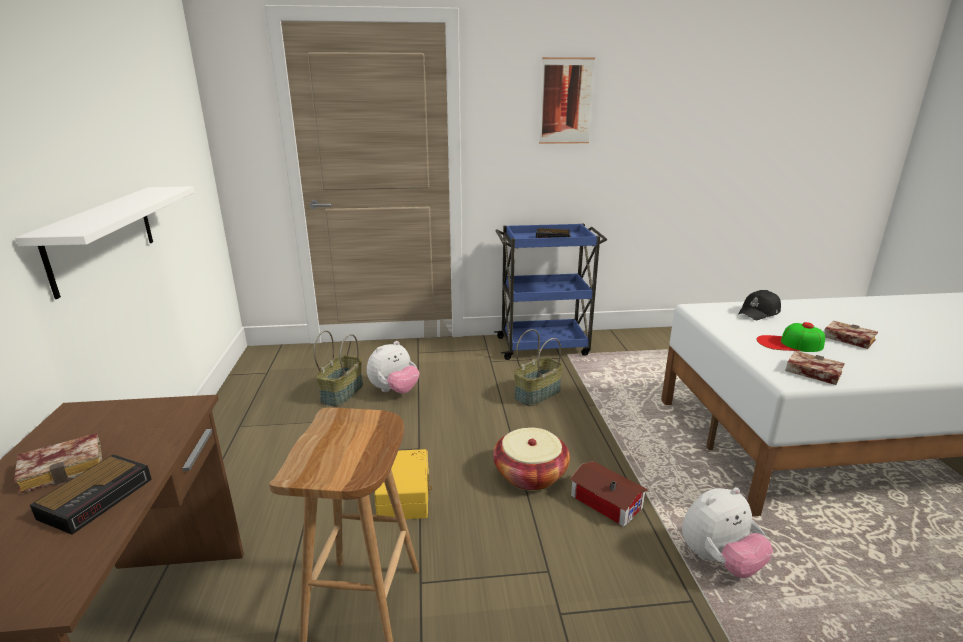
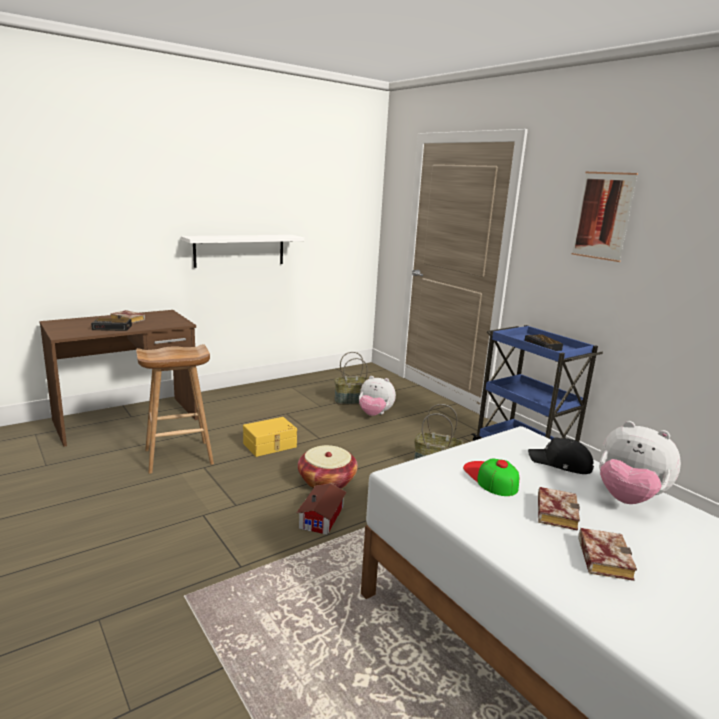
camera: 60 degrees right, 5 degrees down
(719, 560) = (290, 577): plush toy -> plush toy (628, 498)
(810, 372) = (428, 485): book -> book (601, 557)

